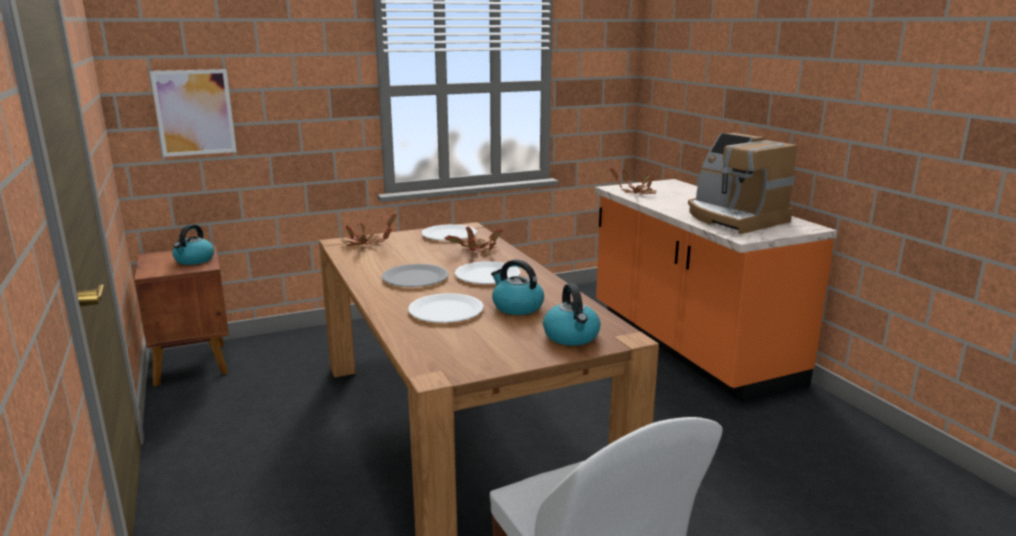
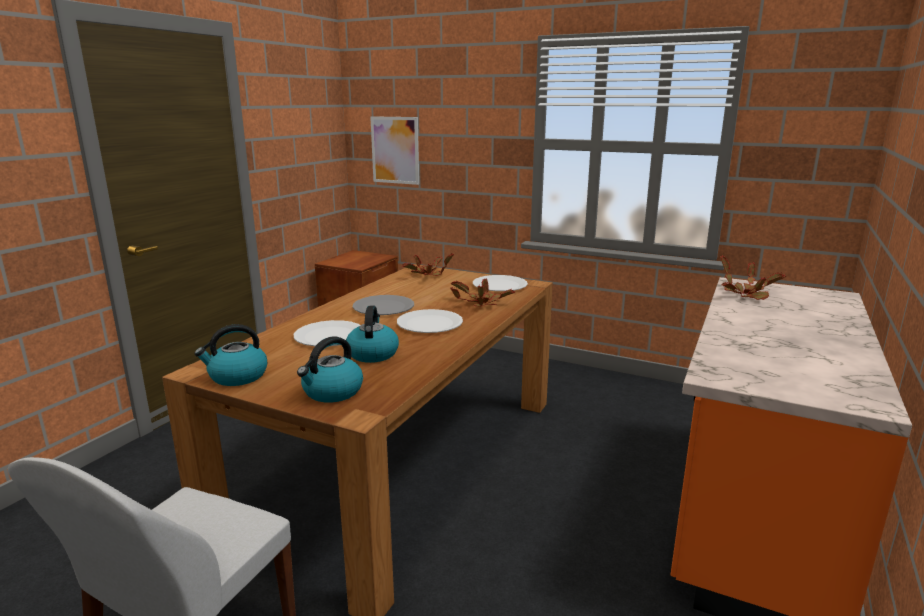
camera: 50 degrees right, 0 degrees up
(194, 260) = (364, 261): kettle -> kettle (237, 376)
(734, 218) = (779, 354): coffee machine -> none

